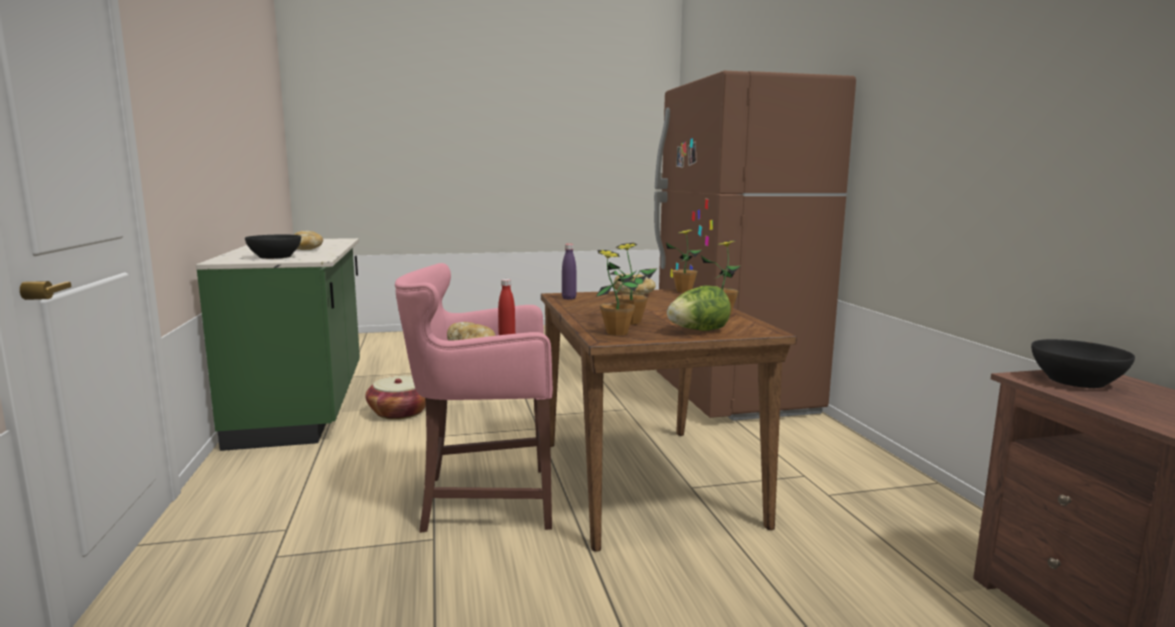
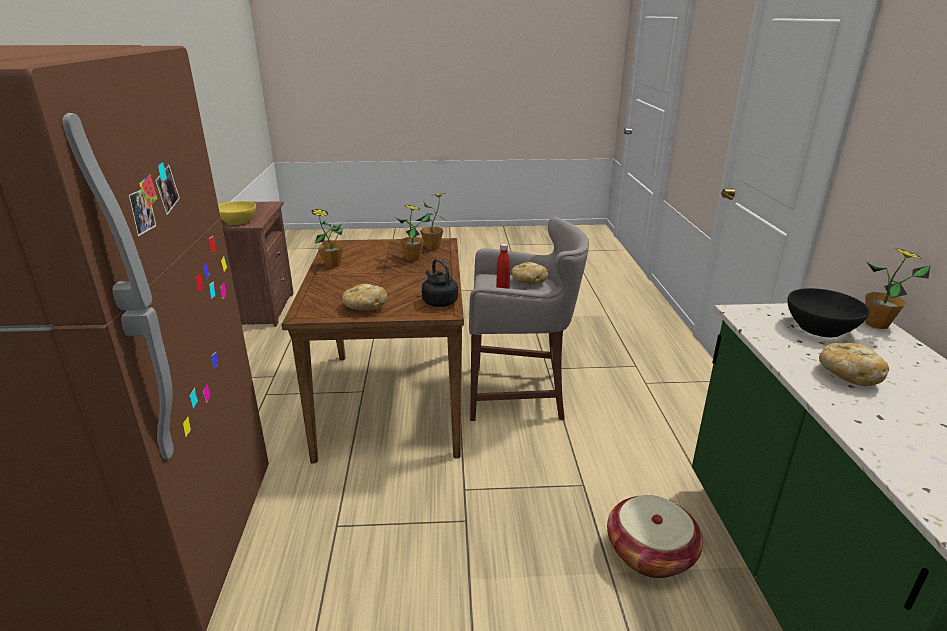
camera: 170 degrees left, 15 degrees up
(482, 500) = (520, 394): pink stool -> grey stool
(569, 298) = (439, 301): purple bottle -> black kettle
(684, 291) = (300, 313): potted plant -> potted plant (877, 324)
(698, 331) = (378, 246): lettuce -> none
(1076, 380) = (237, 221): black bowl -> yellow bowl

